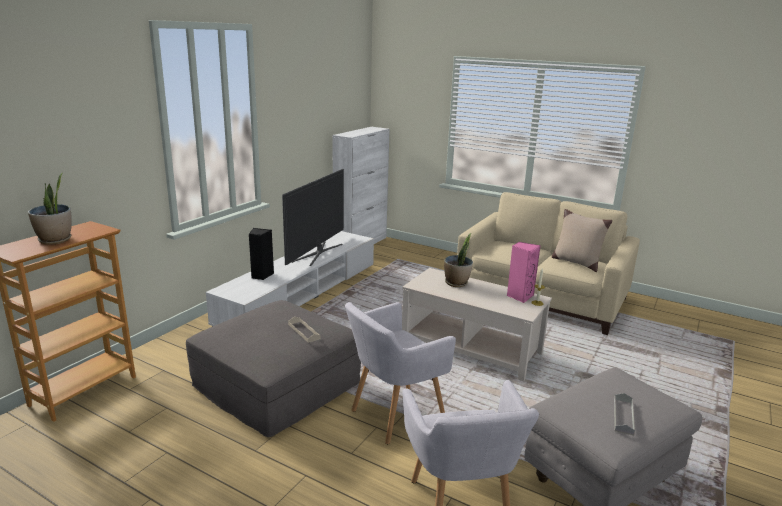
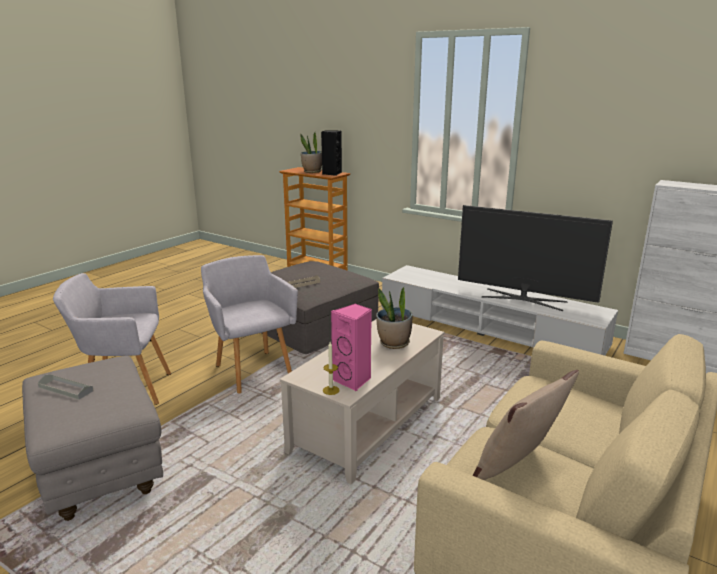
camera: 95 degrees right, 0 degrees up
(261, 275) = (447, 279): black speaker -> black speaker (331, 173)

